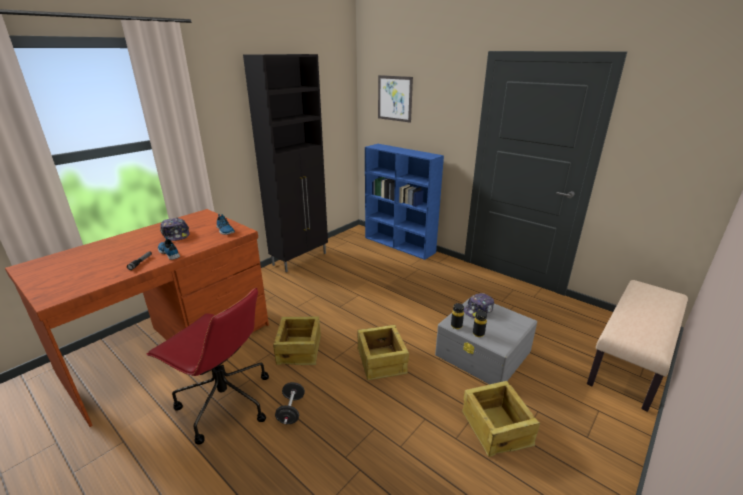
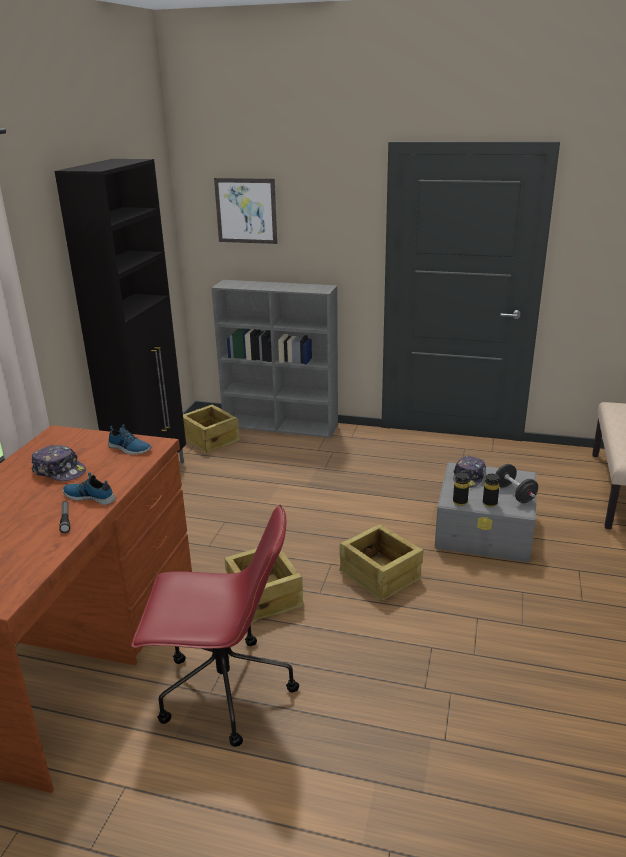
camera: 25 degrees left, 0 degrees up
(291, 411) = (319, 666): black dumbbell -> black dumbbell (514, 494)
(400, 245) = (281, 425): blue bookcase -> grey bookcase
(496, 427) = (552, 600): crate -> crate (211, 439)

